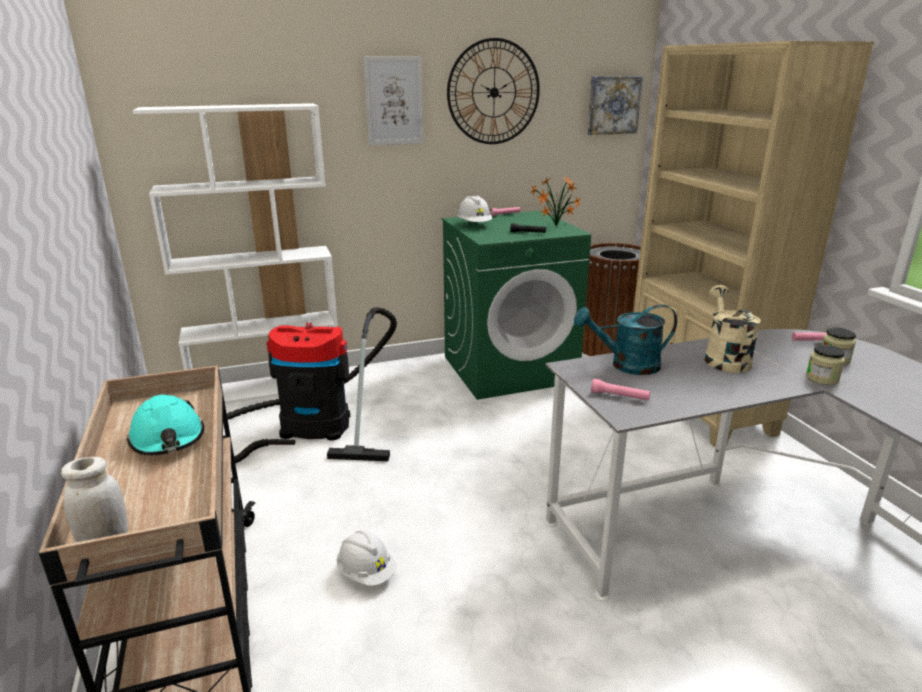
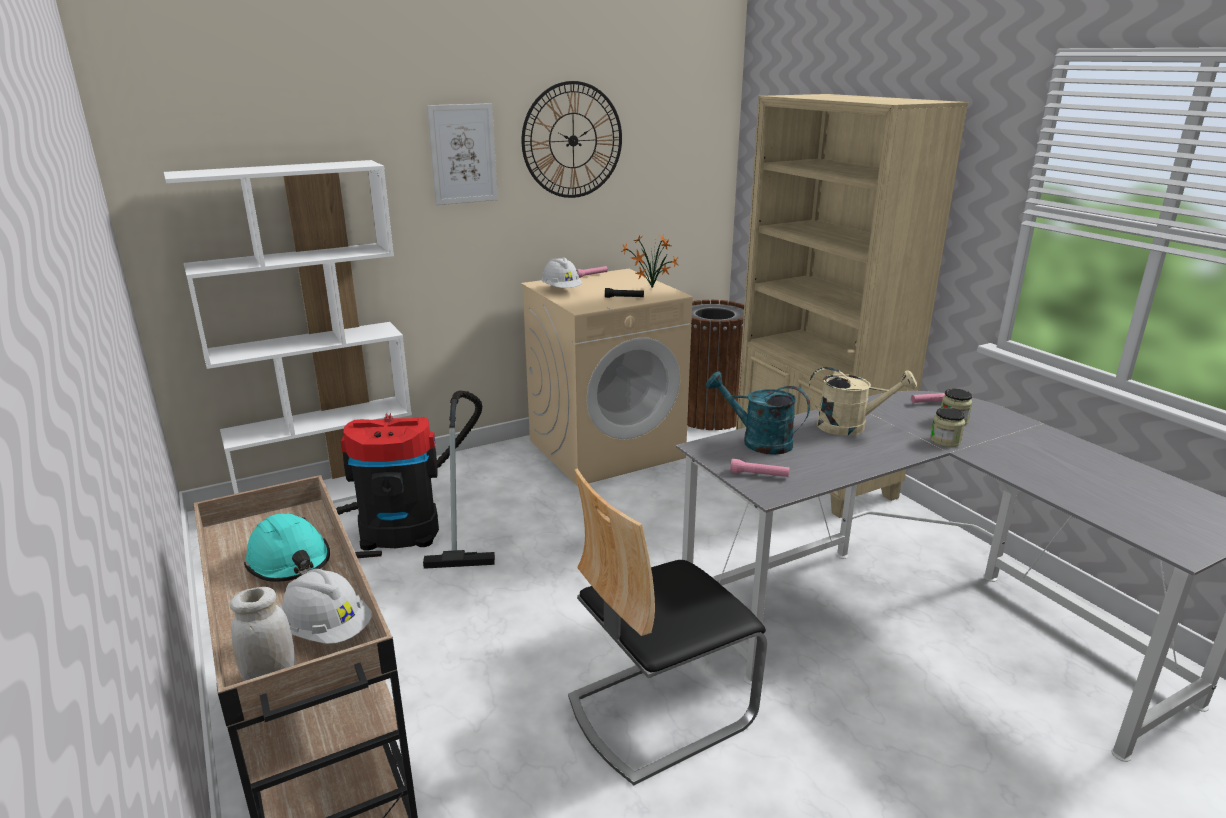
camera: 10 degrees left, 0 degrees up
(366, 573) = (501, 687): white hard hat -> white hard hat (327, 630)
(506, 613) = (658, 709): none -> chair
(510, 369) = (606, 448): green washing machine -> beige washing machine
(613, 105) = (700, 150): picture -> none
(626, 365) = (758, 441): turquoise watering can -> turquoise watering can turned 45 degrees clockwise
(724, 358) = (850, 426): beige watering can -> beige watering can turned 105 degrees clockwise

